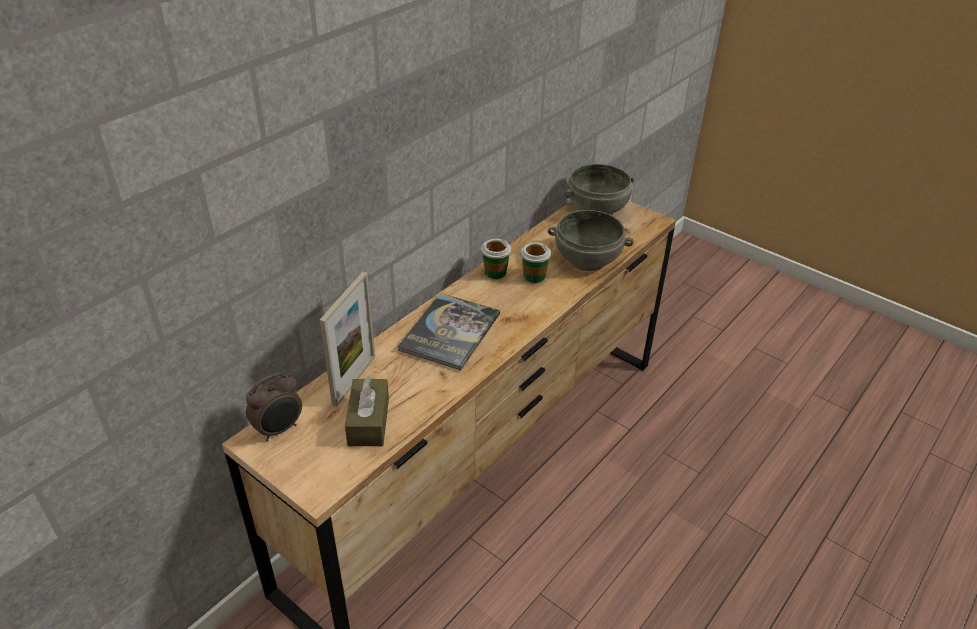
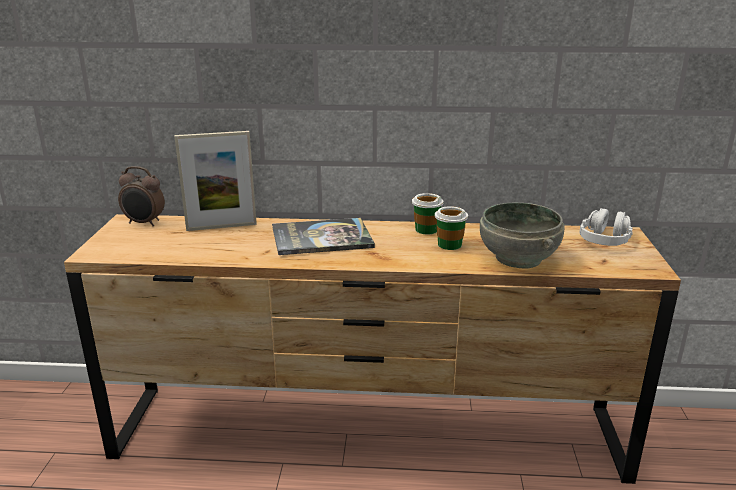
camera: 55 degrees right, 15 degrees down
(368, 421) = (181, 245): brown tissue box -> none
(597, 210) = (604, 239): grey bowl -> grey headphones

